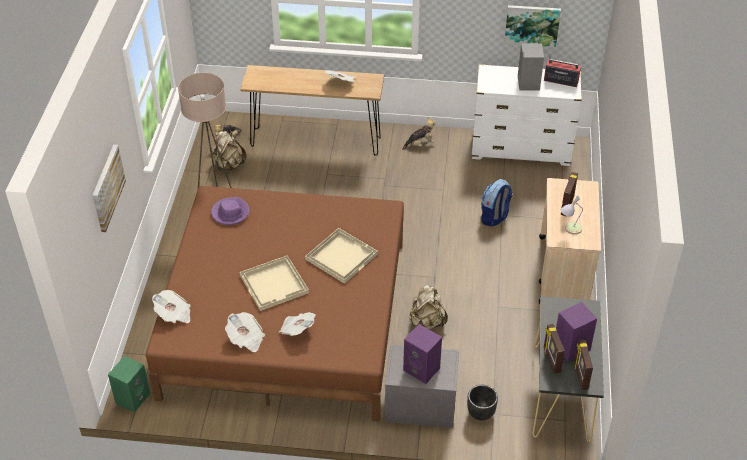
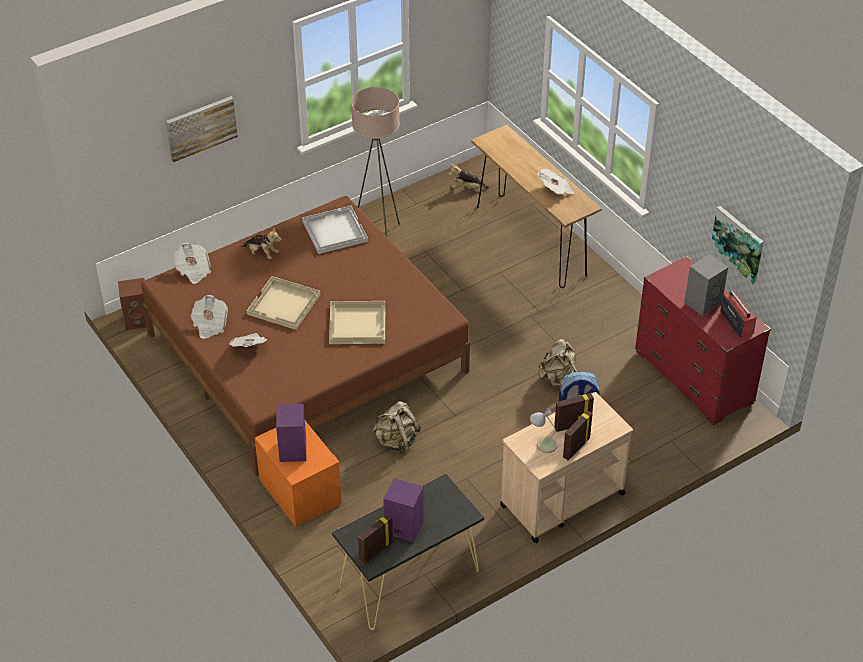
camera: 50 degrees right, 0 degrees up
(133, 397) = (138, 320): green speaker -> brown speaker
(228, 165) = (437, 209): beige backpack -> beige backpack (558, 379)
(230, 213) = (334, 231): purple hat -> white tray
(420, 144) = (612, 307): plush toy -> plush toy (262, 253)
(420, 404) = (300, 491): grey nightstand -> orange nightstand
(480, 413) = (329, 536): black planter -> none
(521, 149) = (693, 378): white dresser -> red dresser
(551, 360) = (374, 521): picture frame -> picture frame (575, 448)

